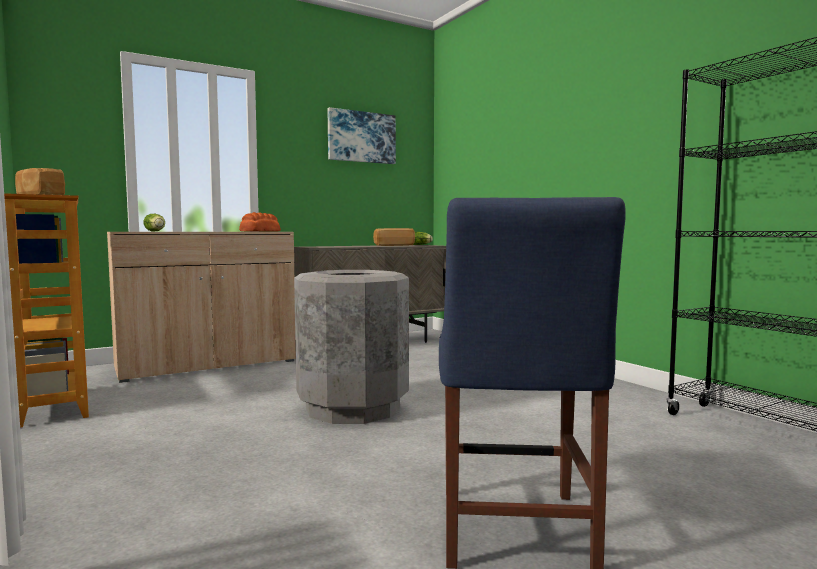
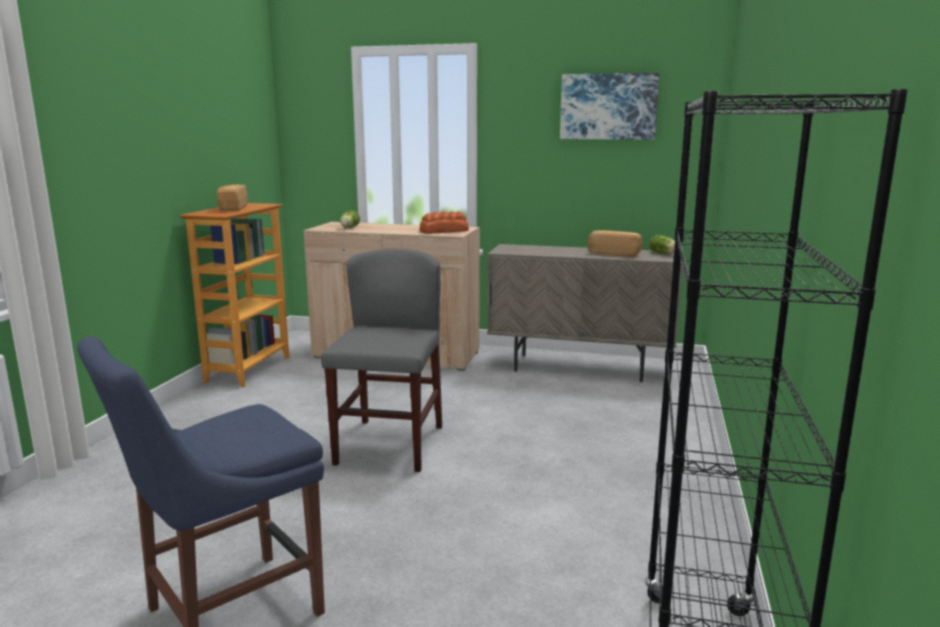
camera: 45 degrees right, 10 degrees up
(352, 408) = (390, 445): grey trash can -> grey chair

